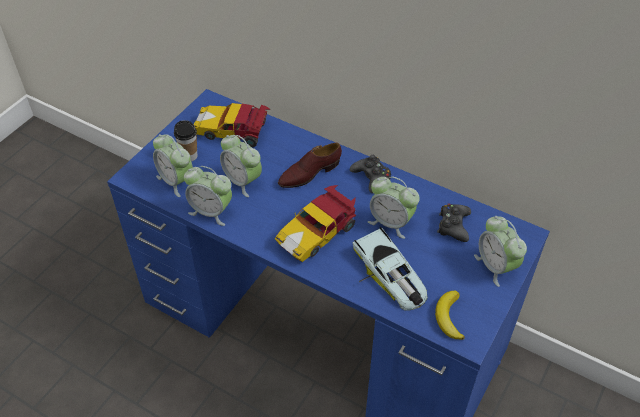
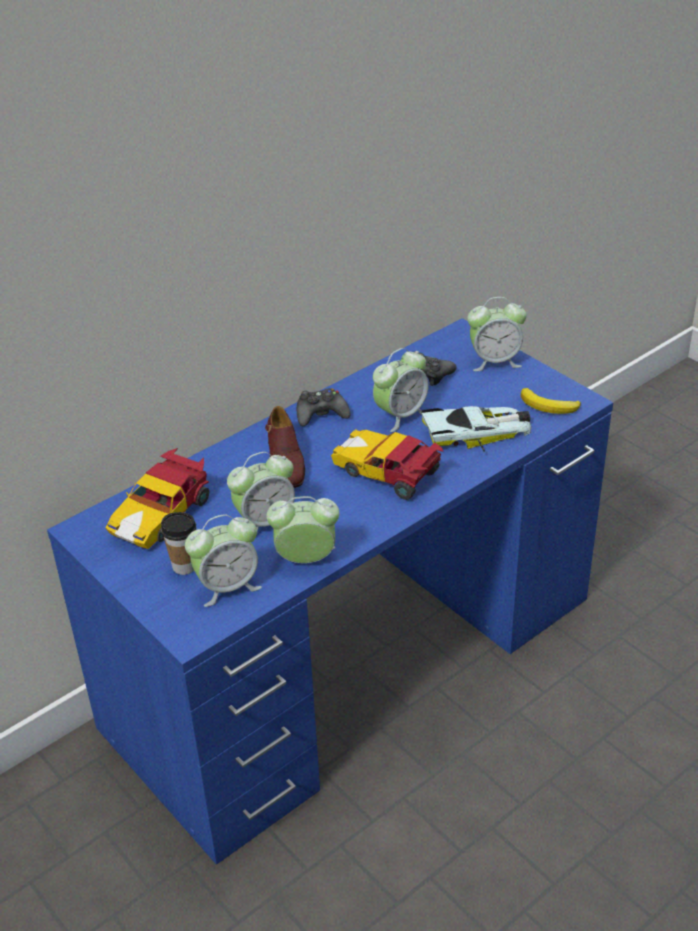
camera: 70 degrees left, 10 degrees down
(211, 211) = (306, 560): alarm clock -> alarm clock turned 135 degrees counterclockwise
(317, 233) = (389, 473): toy car -> toy car turned 150 degrees clockwise

